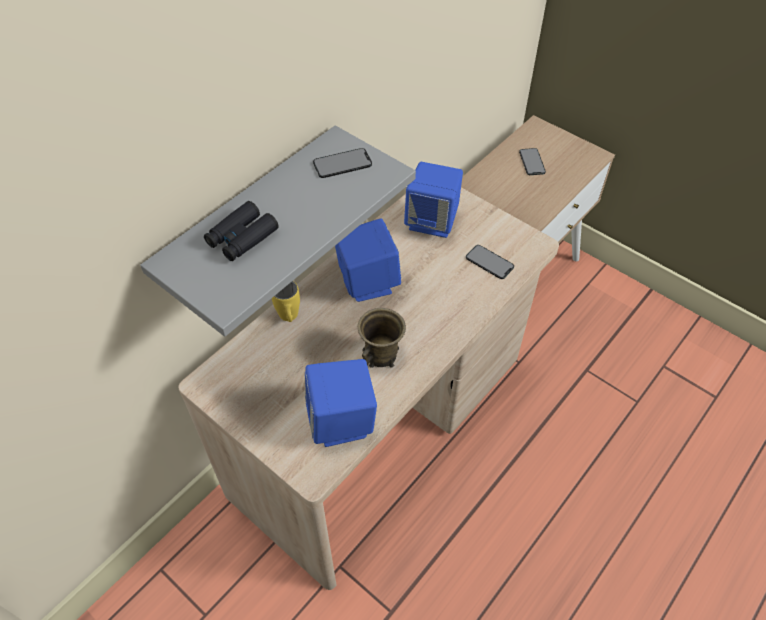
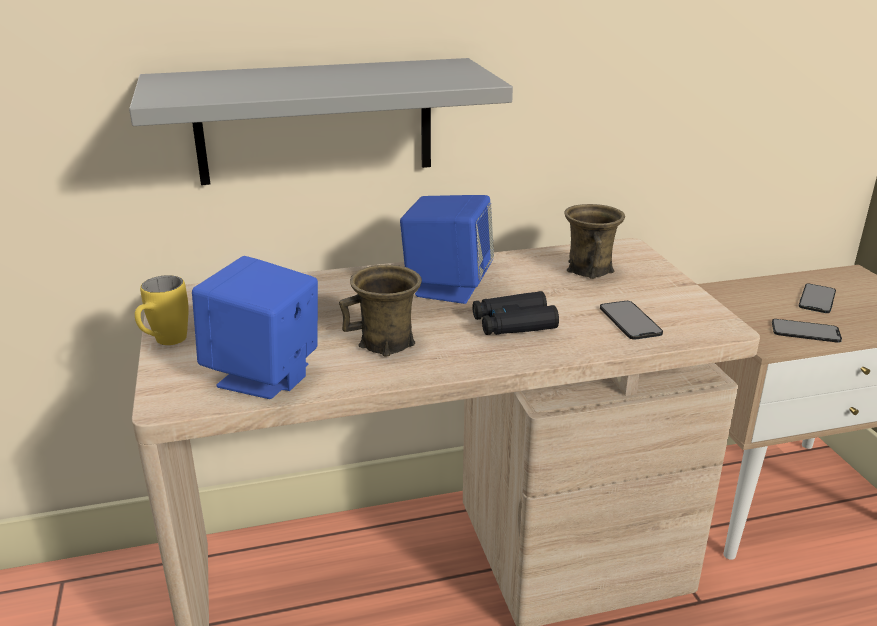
camera: 35 degrees right, 25 degrees down
(242, 237) = (253, 79): black binoculars -> black binoculars (513, 323)
(289, 319) = (324, 284): yellow mug -> yellow mug (165, 343)
(342, 163) = (435, 70): phone -> phone (805, 331)
(432, 221) = (590, 269): blue speaker -> brown mug

